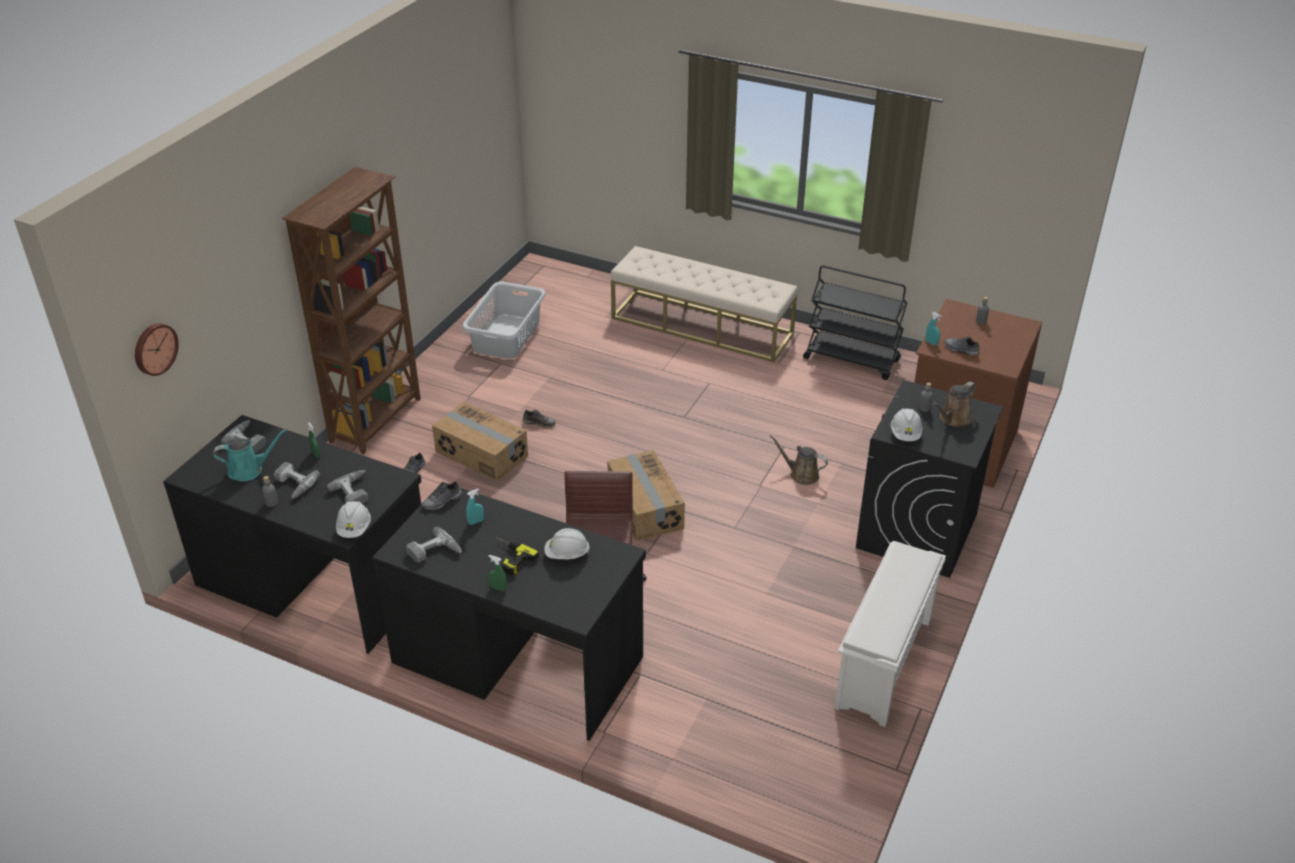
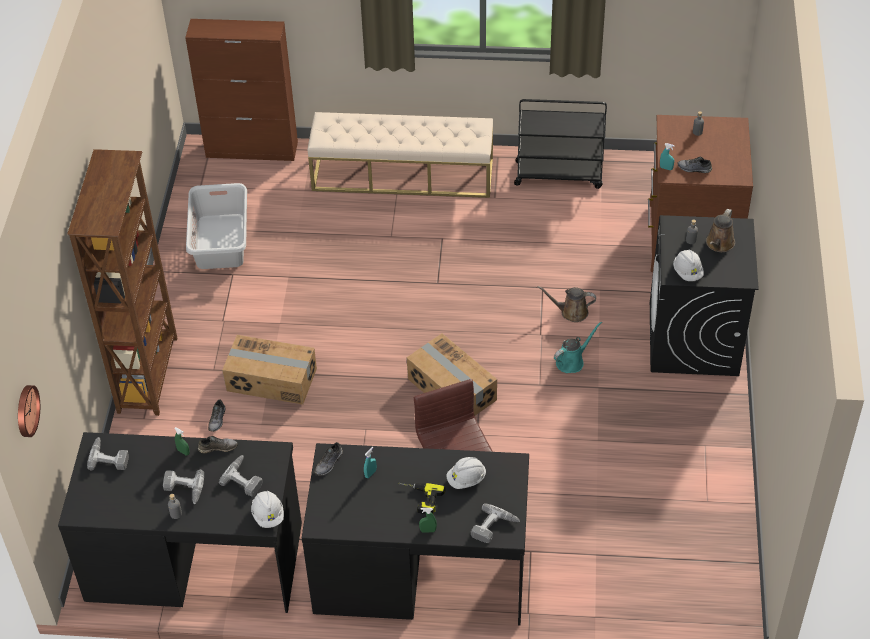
camera: 20 degrees left, 10 degrees up
(249, 470) = (131, 488): turquoise watering can -> turquoise watering can (572, 361)
(435, 552) = (353, 515): power drill -> power drill (494, 528)
(539, 423) = (307, 330): grey shoe -> grey shoe (218, 447)
(578, 276) = (252, 150): none -> brown cabinet
(884, 665) = (722, 475): white shoe rack -> none

